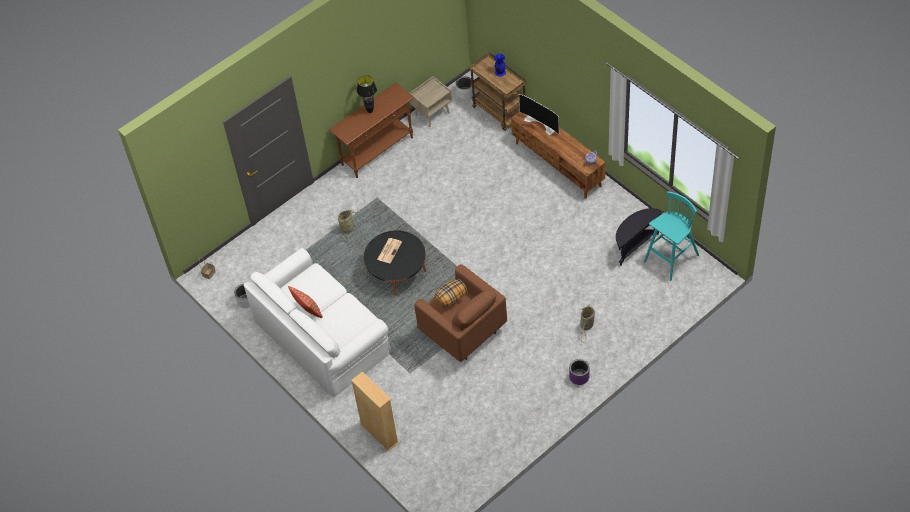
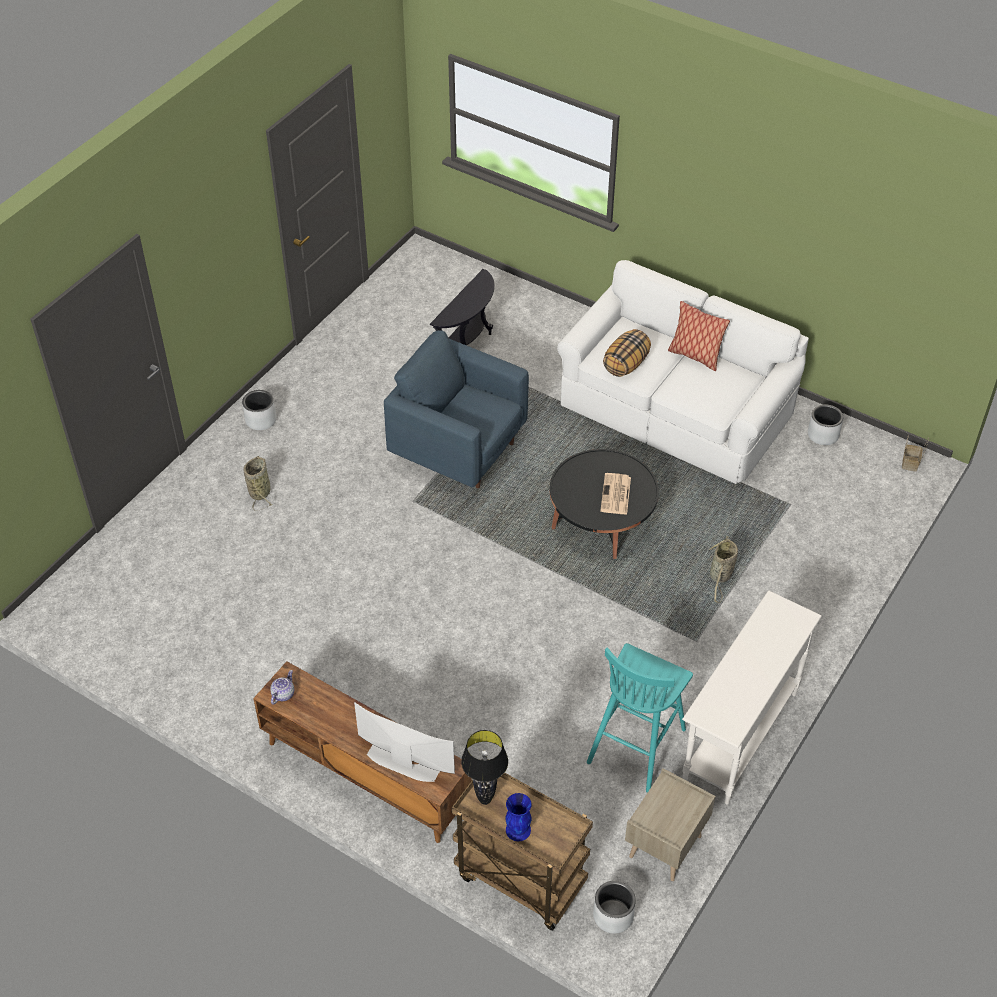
camera: 160 degrees right, 5 degrees down
(370, 111) = (758, 667): black table lamp -> black table lamp (484, 799)
(377, 151) = (739, 736): brown console table -> white console table
(379, 433) = (533, 308): beige bookcase -> none
(451, 299) = (477, 419): pillow -> pillow (625, 364)
(462, 331) = (459, 450): brown armchair -> blue armchair
(579, 377) = (260, 420): purple planter -> grey planter
(634, 245) = (192, 636): black side table -> black side table (468, 342)
(670, 259) = (124, 623): turquoise stool -> turquoise stool (637, 744)

